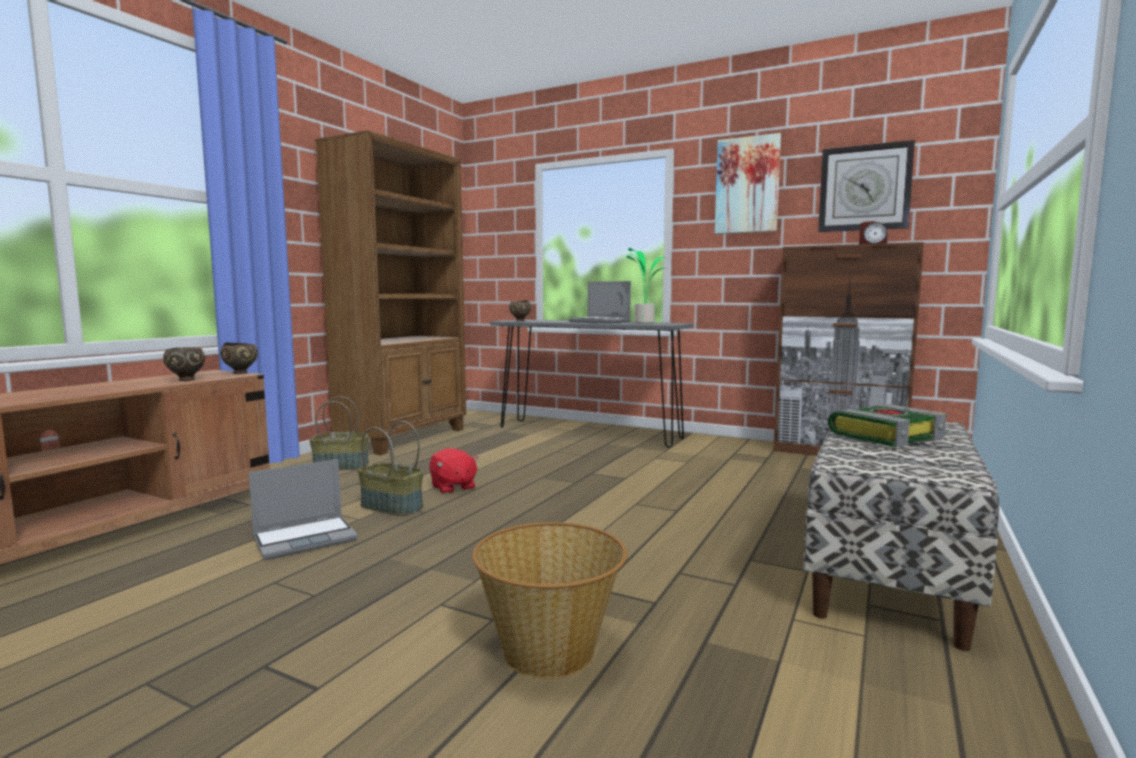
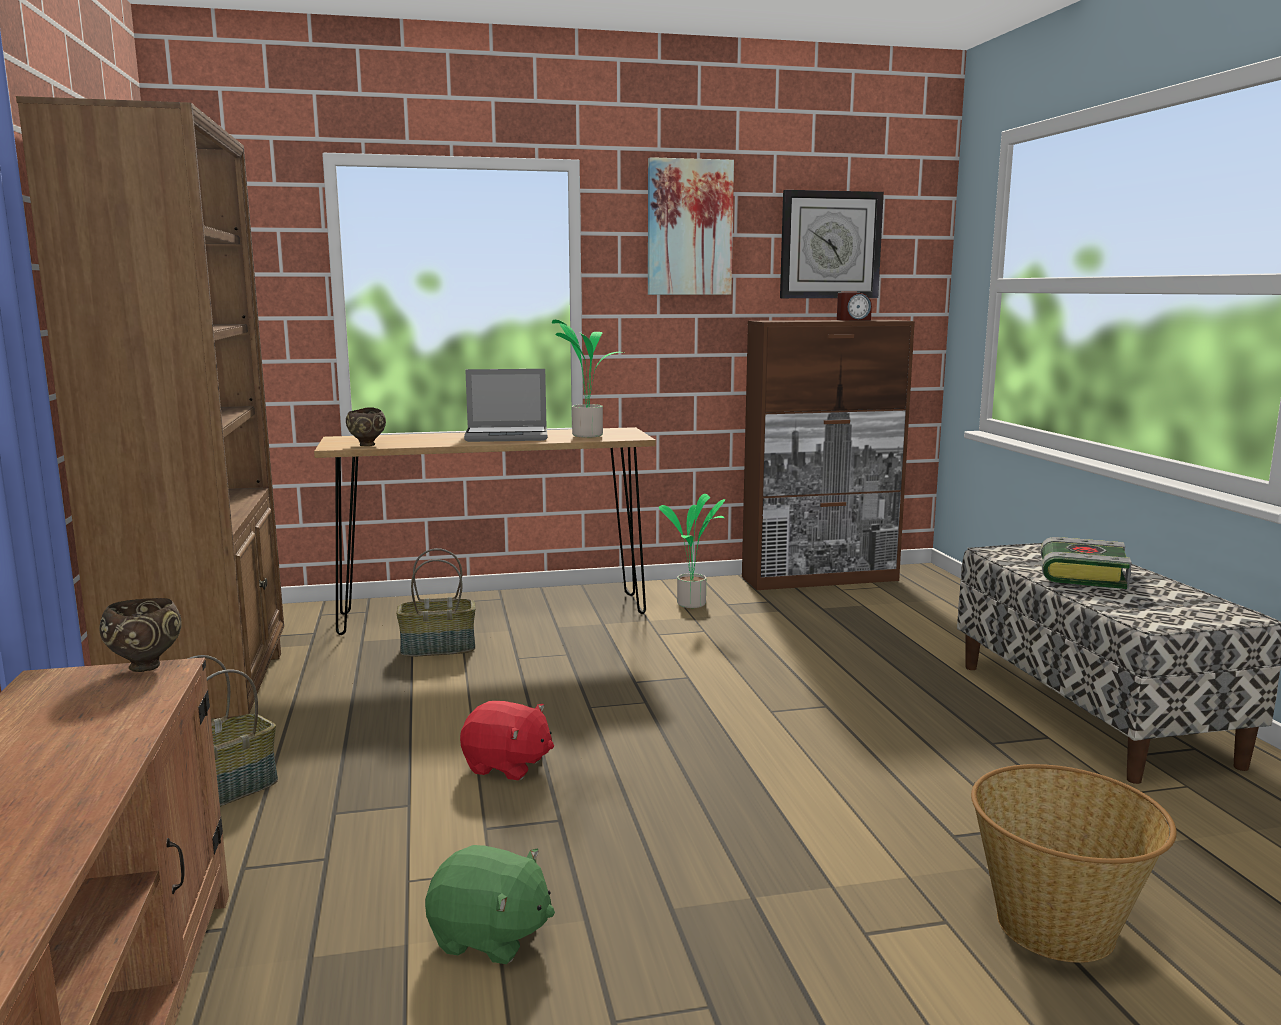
camera: 40 degrees left, 5 degrees up
(185, 380) = (114, 716): brown bowl -> none
(306, 538) = (489, 937): laptop -> green plush toy
(390, 507) = (491, 832): basket -> basket (437, 649)
(588, 433) = (493, 614): grey console table -> brown console table
(712, 449) = (693, 604): none -> potted plant

